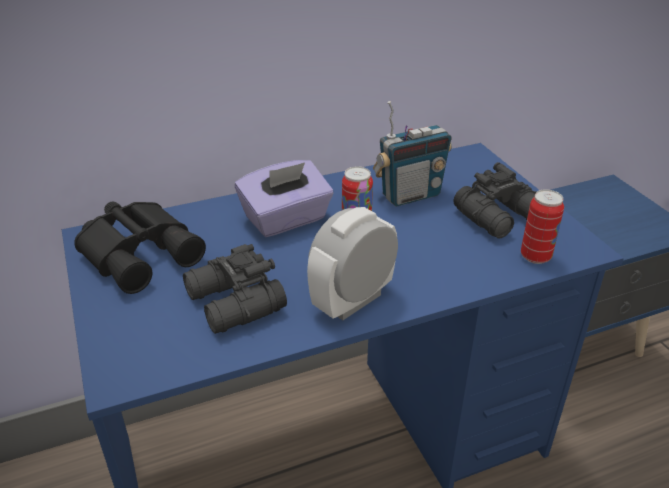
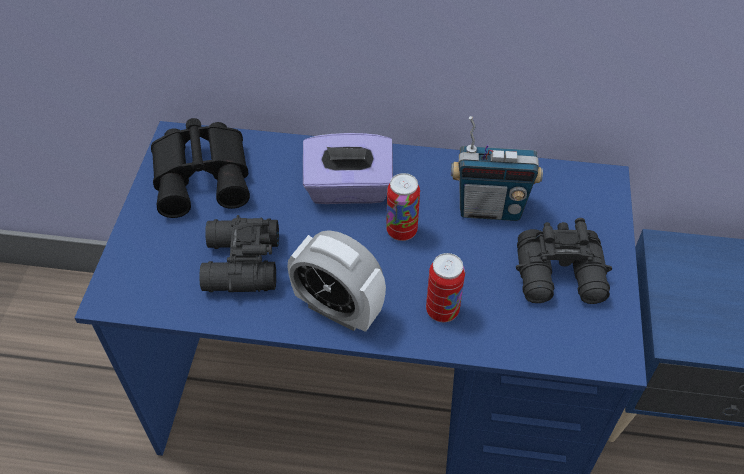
camera: 30 degrees right, 15 degrees up
(352, 301) = (338, 309): alarm clock -> alarm clock turned 135 degrees counterclockwise
(535, 256) = (552, 341): can -> can (442, 310)

